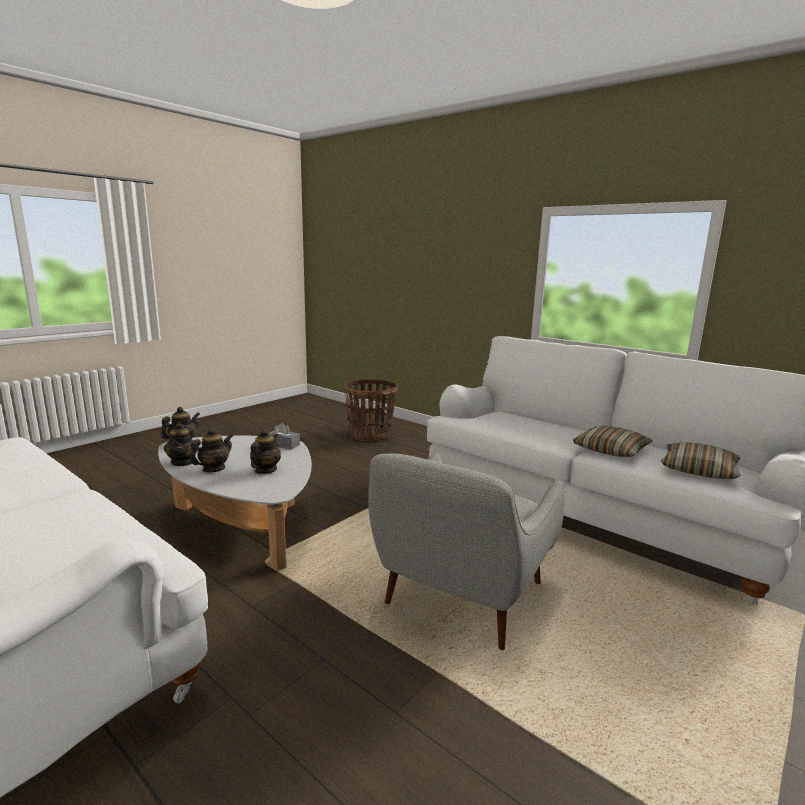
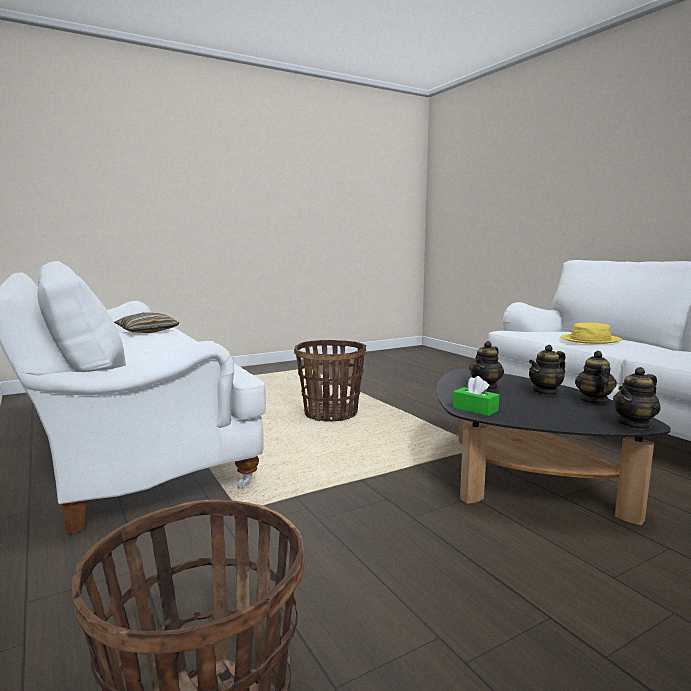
camera: 160 degrees left, 5 degrees down
(69, 520) = (590, 340): none -> yellow hat
(243, 526) = (518, 480): white coffee table -> black coffee table
(284, 445) = (475, 409): grey tissue box -> green tissue box
(461, 598) = (331, 414): grey armchair -> basket
(611, 450) = (161, 342): pillow -> none

